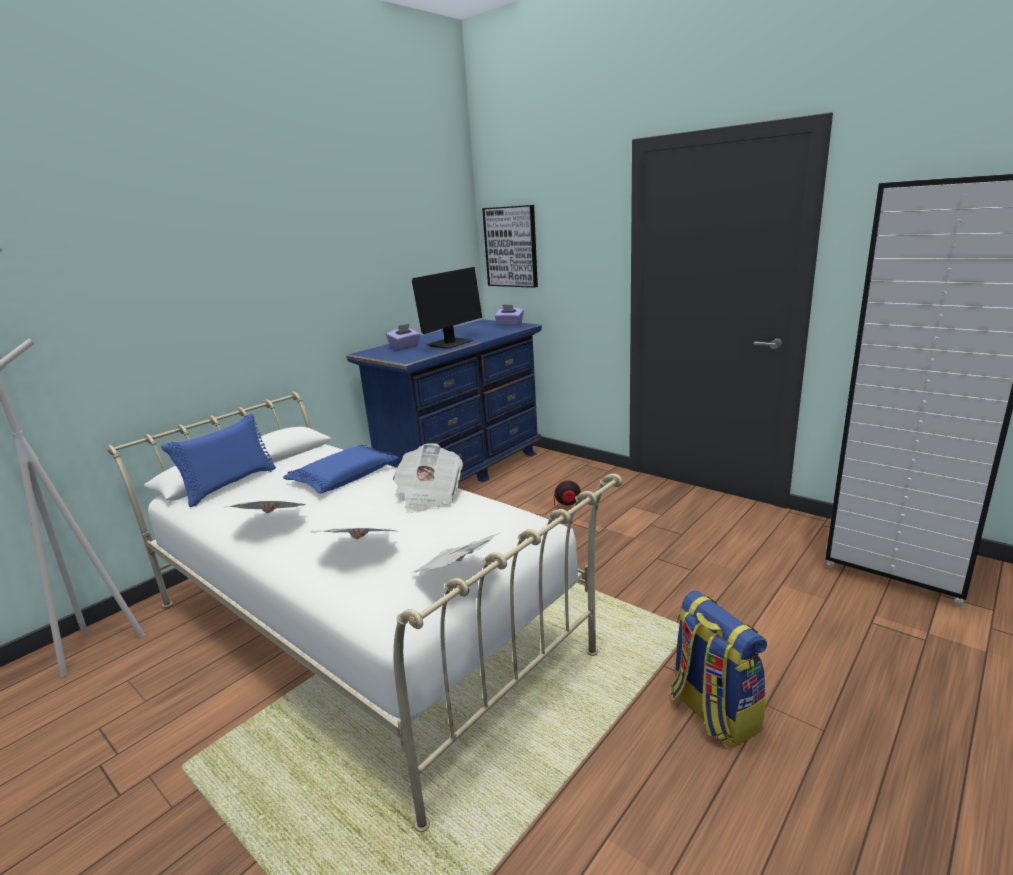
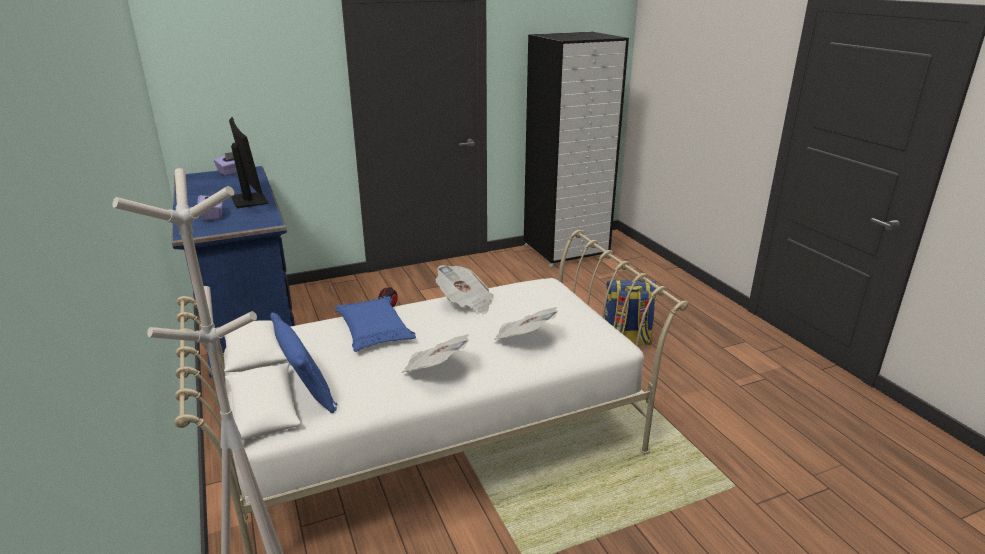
camera: 65 degrees left, 5 degrees up
(457, 574) = (585, 314): newspaper -> none
(511, 247) = (204, 91): picture -> none

